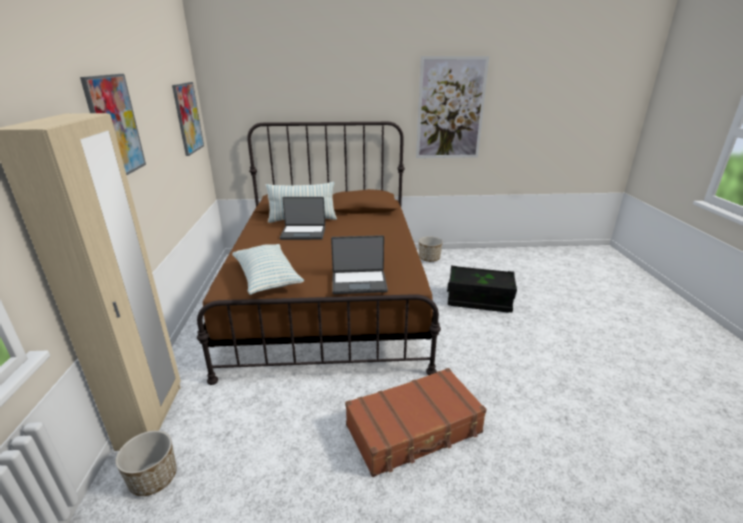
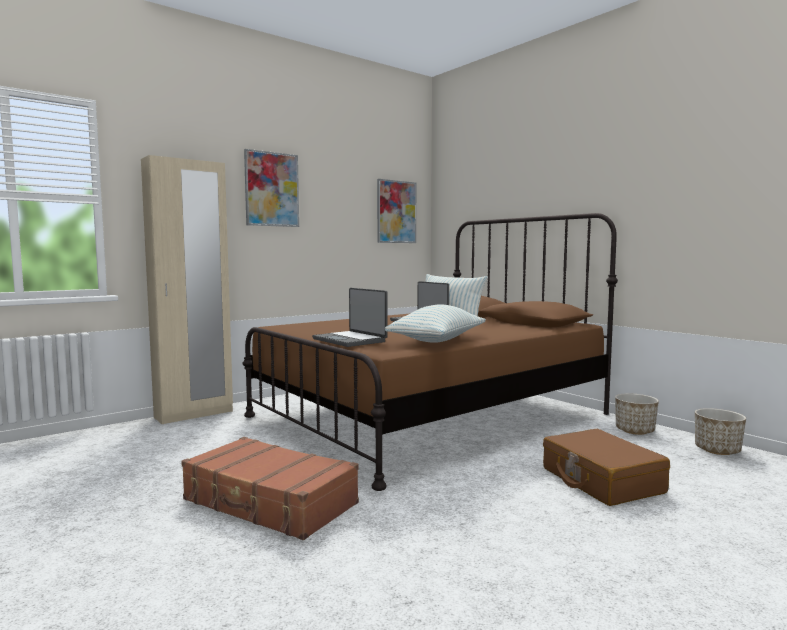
camera: 55 degrees right, 20 degrees down
(154, 478) = (135, 433): planter -> planter (717, 450)
(267, 278) = (311, 328): pillow -> pillow (437, 340)
(450, 109) = (693, 190): picture -> none
(479, 300) = (601, 480): black storage box -> brown suitcase

